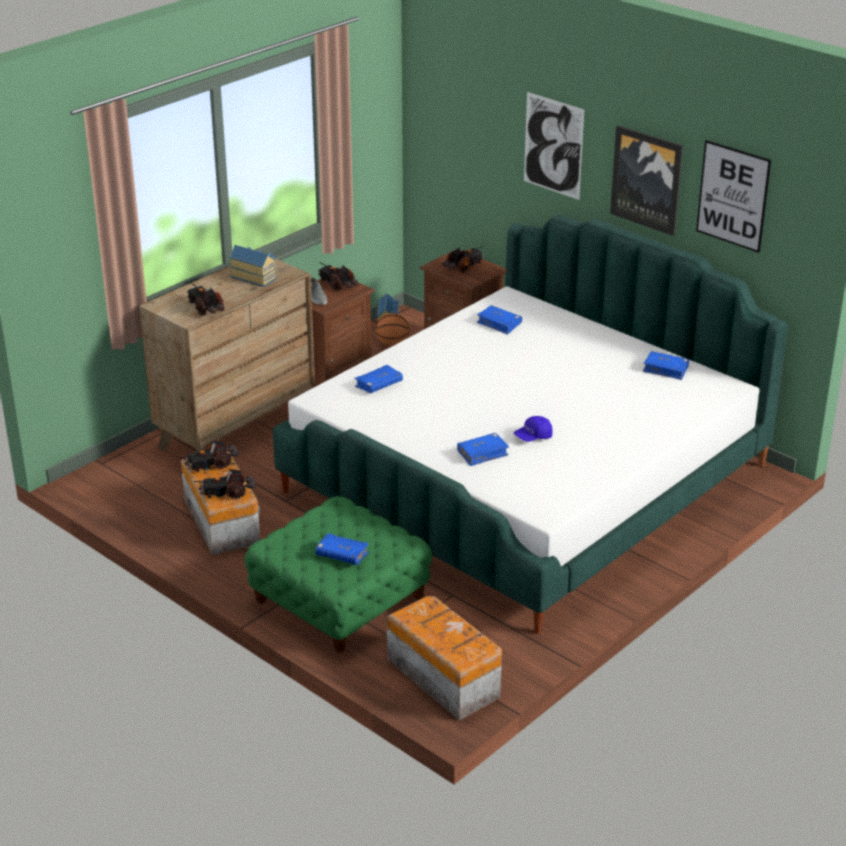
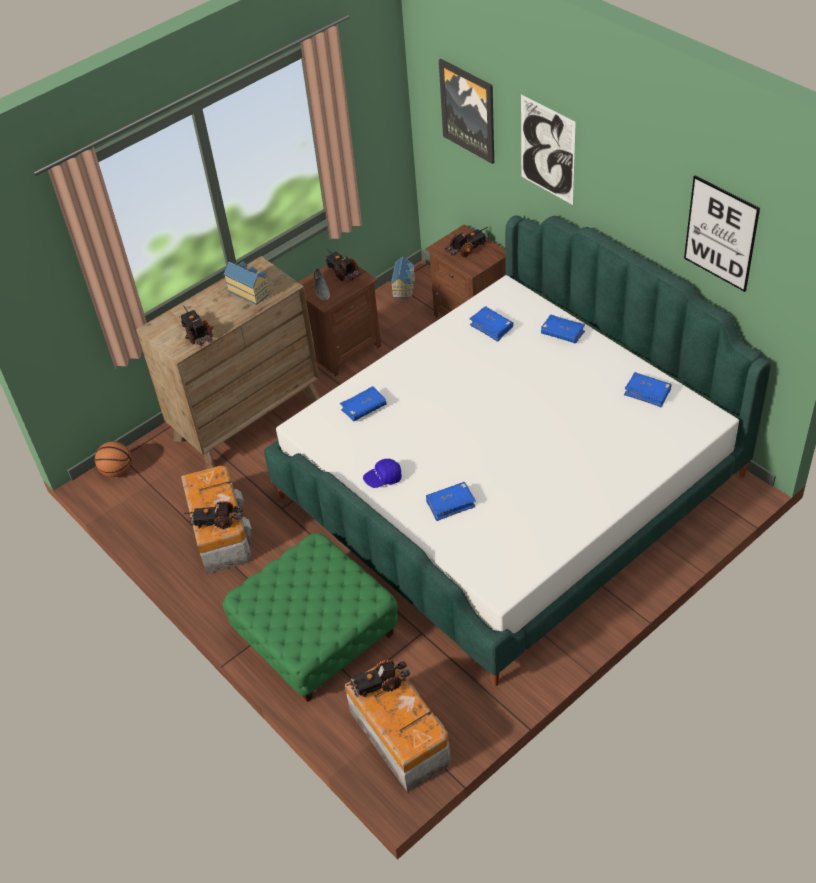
camera: 10 degrees right, 15 degrees up
(211, 465) = (207, 484): toy truck -> toy truck (379, 683)
(342, 555) = (310, 611): blue book -> blue book (562, 333)
(392, 344) = (405, 312): basketball -> basketball (117, 470)
(533, 437) = (503, 483): blue cap -> blue cap (383, 479)
(647, 179) = (637, 200): picture -> picture (468, 110)

